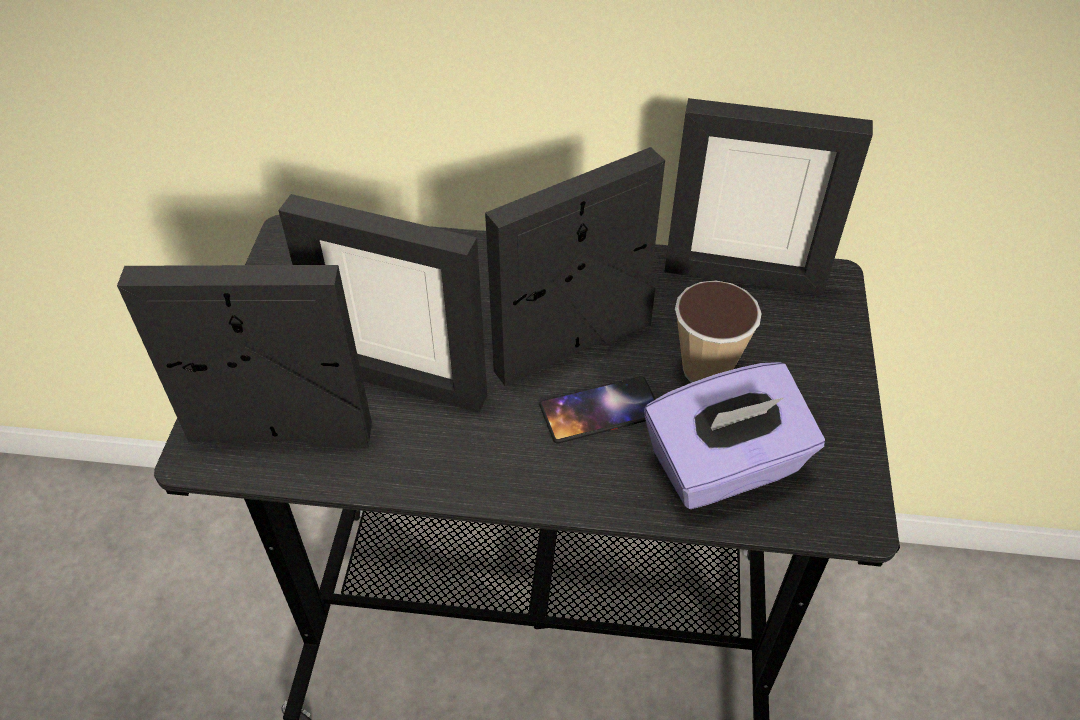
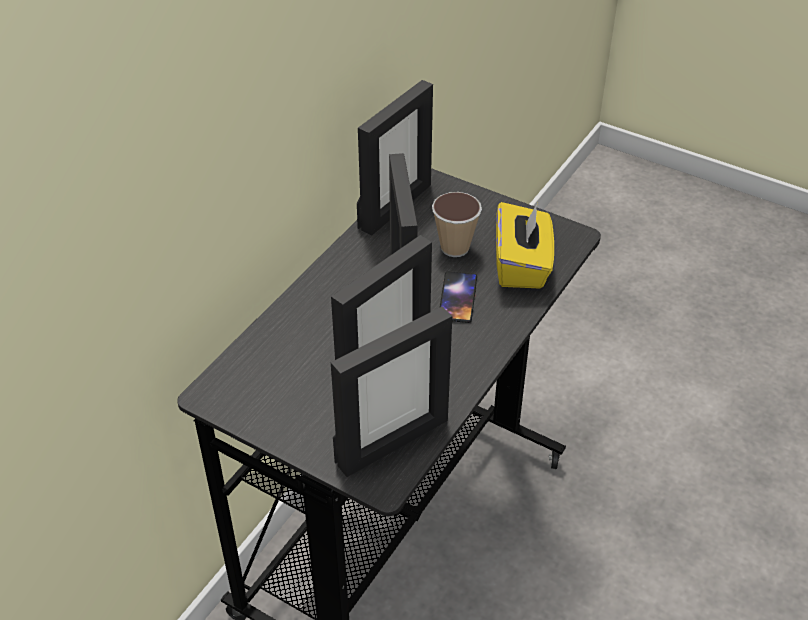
camera: 65 degrees left, 5 degrees down
(280, 435) = (392, 441): picture frame -> picture frame turned 150 degrees counterclockwise
(725, 466) = (521, 265): purple tissue box -> yellow tissue box

